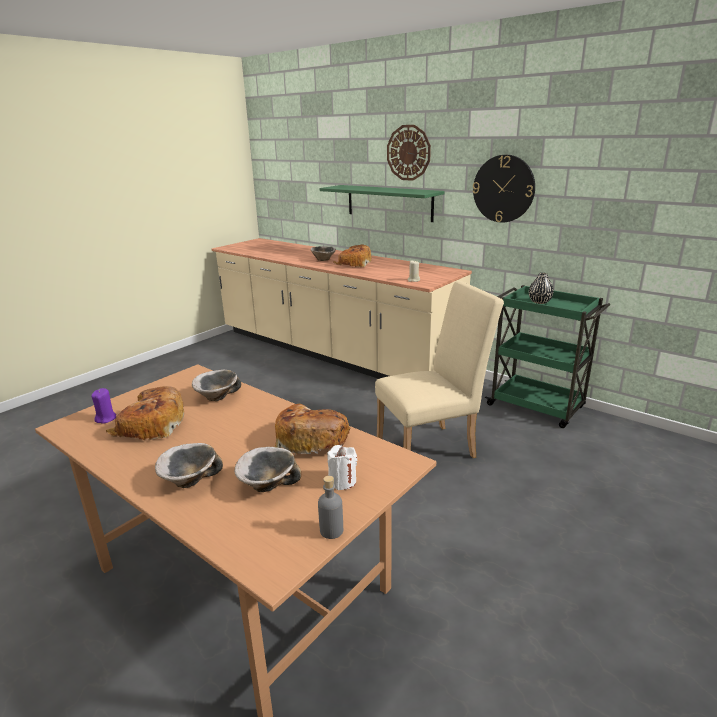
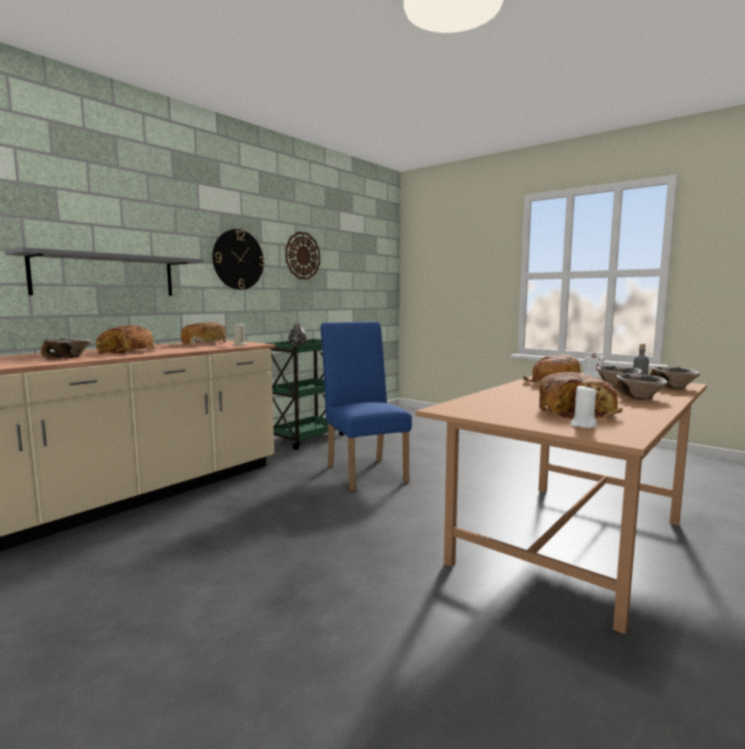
camera: 90 degrees left, 15 degrees down
(106, 418) = (583, 425): purple candle -> white candle
(217, 397) = (500, 400): bowl -> bowl (673, 387)
(389, 202) = (105, 276): green shelf -> grey shelf
(408, 153) = (131, 215): wall clock -> wall clock (302, 256)
(420, 270) = (203, 344): none -> bread
(432, 448) = (364, 471): beige chair -> blue chair

